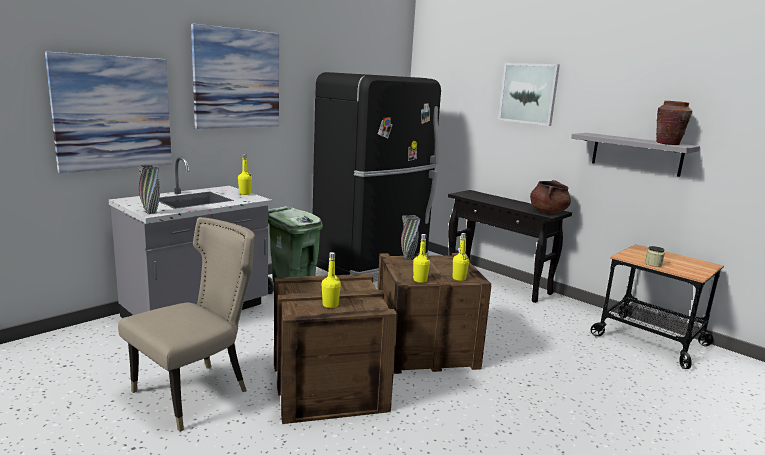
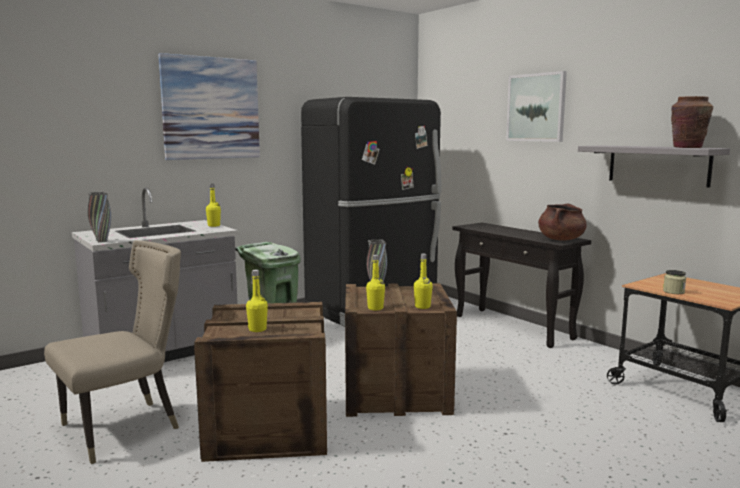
camera: 10 degrees right, 5 degrees down
(113, 113) = (76, 144): picture -> none

